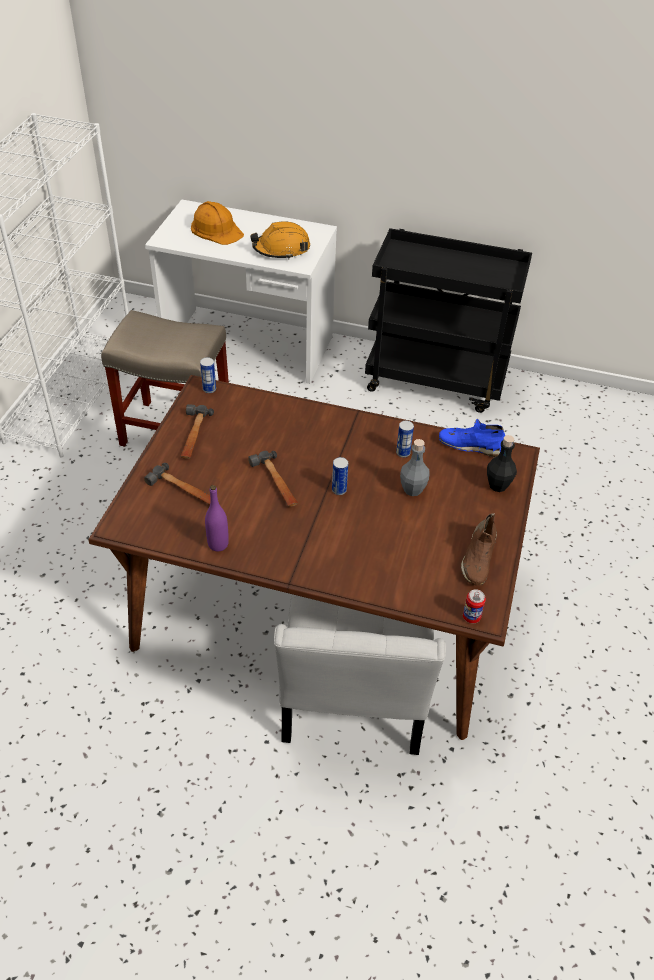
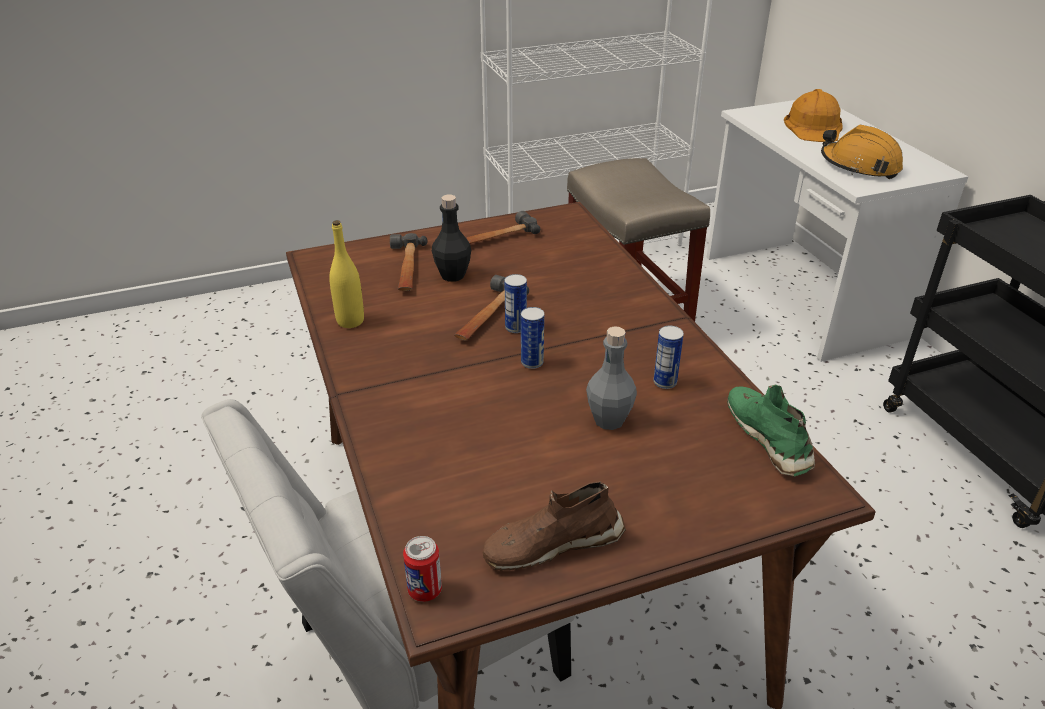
camera: 55 degrees right, 10 degrees down
(209, 389) = (573, 218): can -> can (515, 327)
(218, 544) = (350, 321): purple bottle -> yellow bottle
(473, 446) = (769, 438): blue shoe -> green shoe
(498, 485) = (726, 498): black bottle -> black bottle (452, 275)

